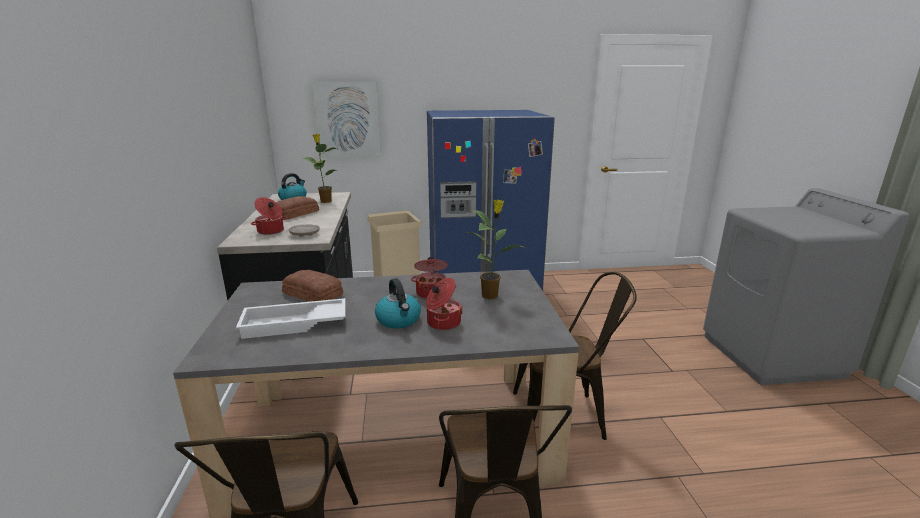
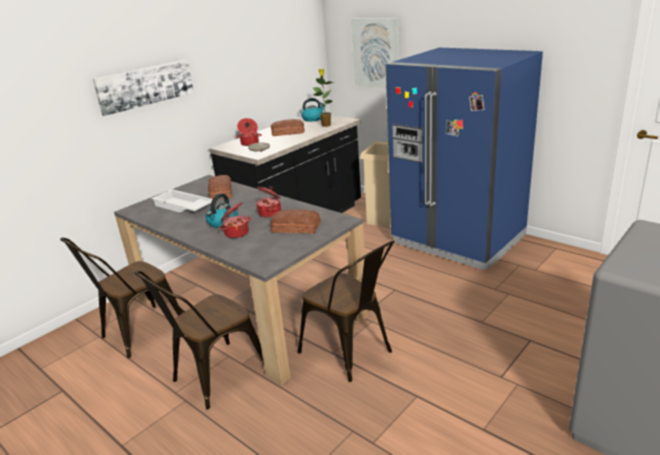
camera: 50 degrees right, 5 degrees up
(149, 147) = (145, 86): none -> picture
(491, 295) = (296, 227): potted plant -> bread

